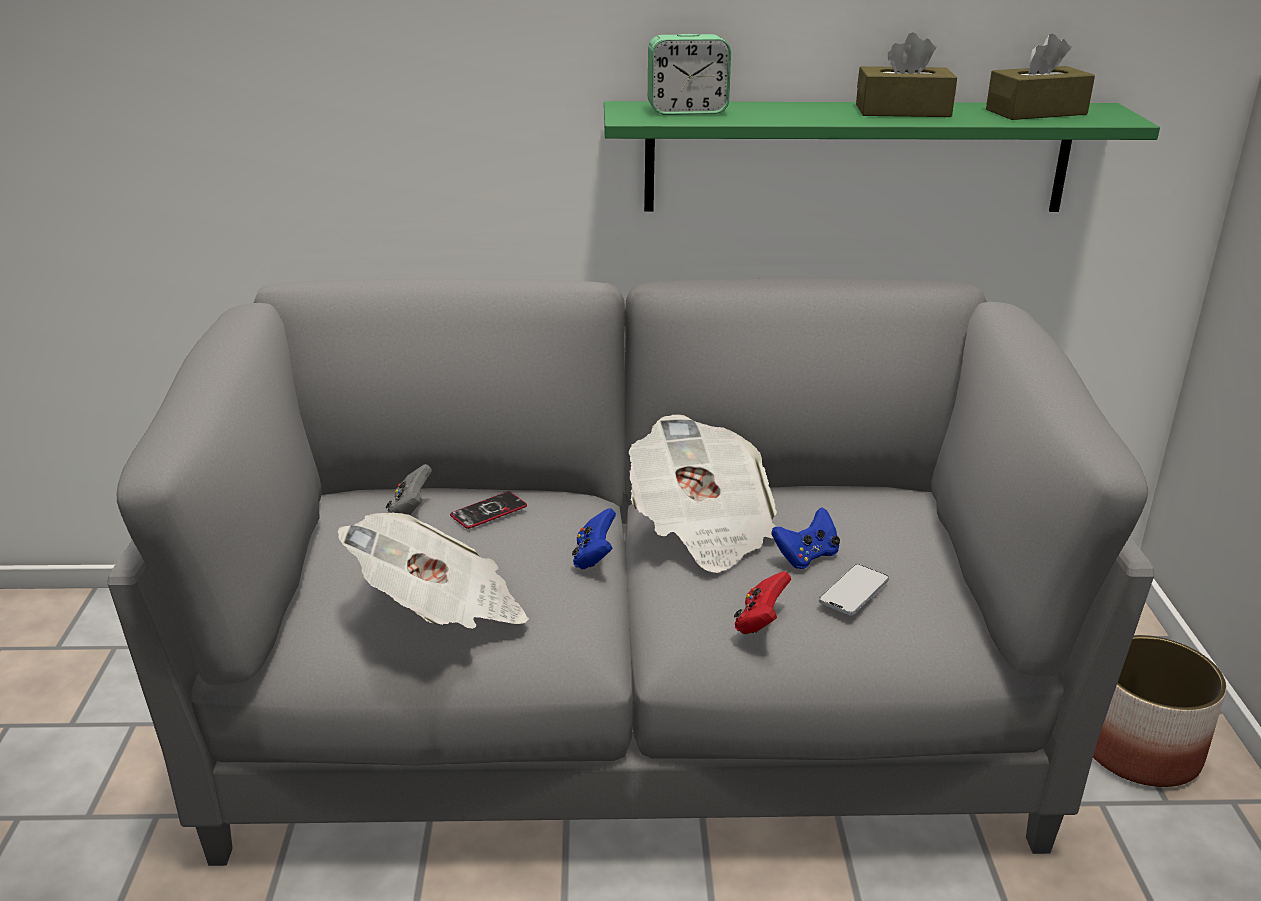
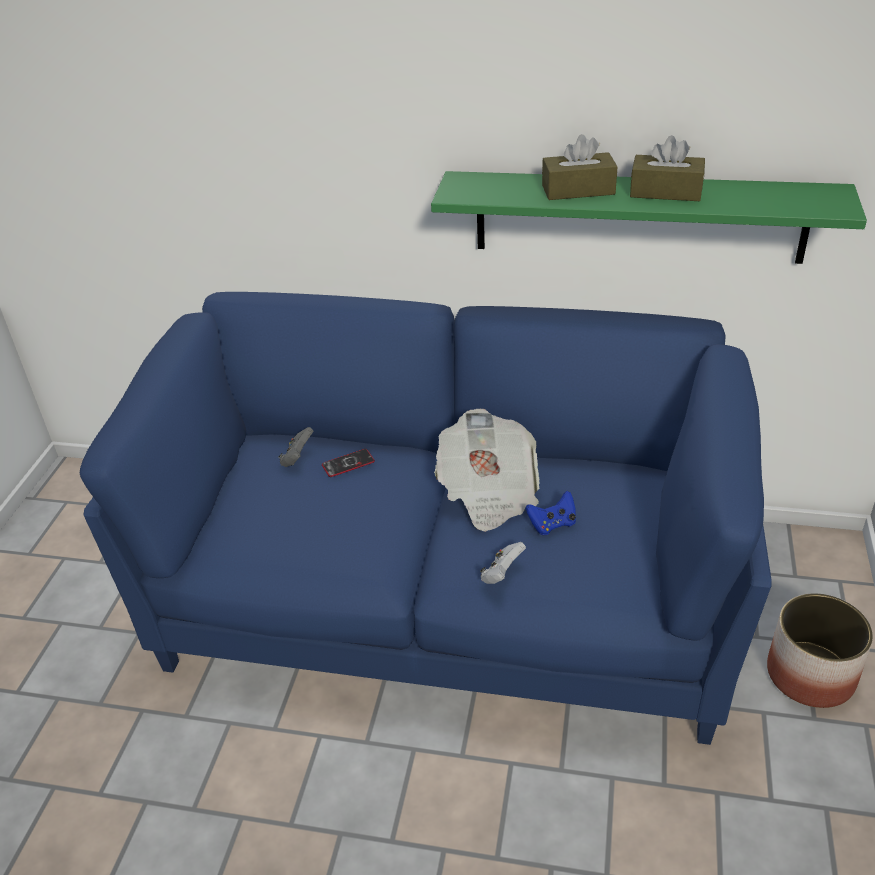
camera: 15 degrees right, 10 degrees up
(440, 611) = (295, 542): newspaper -> none
(594, 557) = (408, 507): blue game controller -> none
(628, 713) = (448, 598): grey sofa -> blue sofa
(687, 111) = (499, 187): alarm clock -> none
(760, 622) = (501, 574): red game controller -> white game controller
(854, 591) = (574, 557): phone -> none
(1036, 112) = (774, 196): brown tissue box -> brown tissue box (578, 190)

